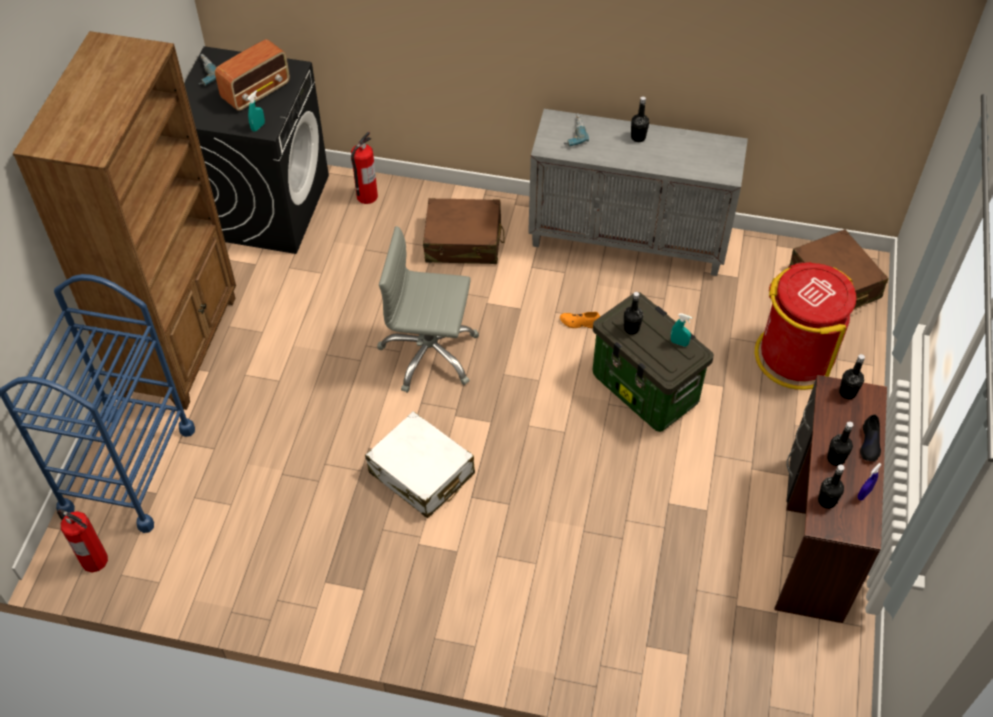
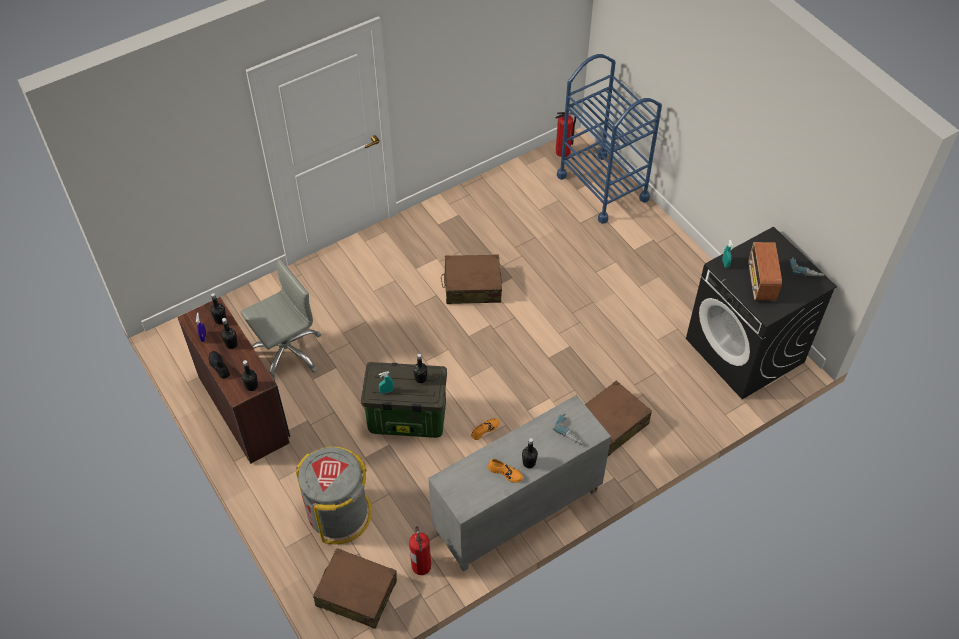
camera: 135 degrees right, 0 degrees up
(180, 345) = (665, 249): brown bookcase -> none
(366, 196) = (702, 406): fire extinguisher -> fire extinguisher (421, 565)
(421, 474) = (472, 286): white suitcase -> brown suitcase
(429, 354) = (542, 344): grey office chair -> grey office chair (286, 352)
(667, 144) = (505, 472): none -> orange shoe
(795, 356) = (339, 513): red trash can -> grey trash can

